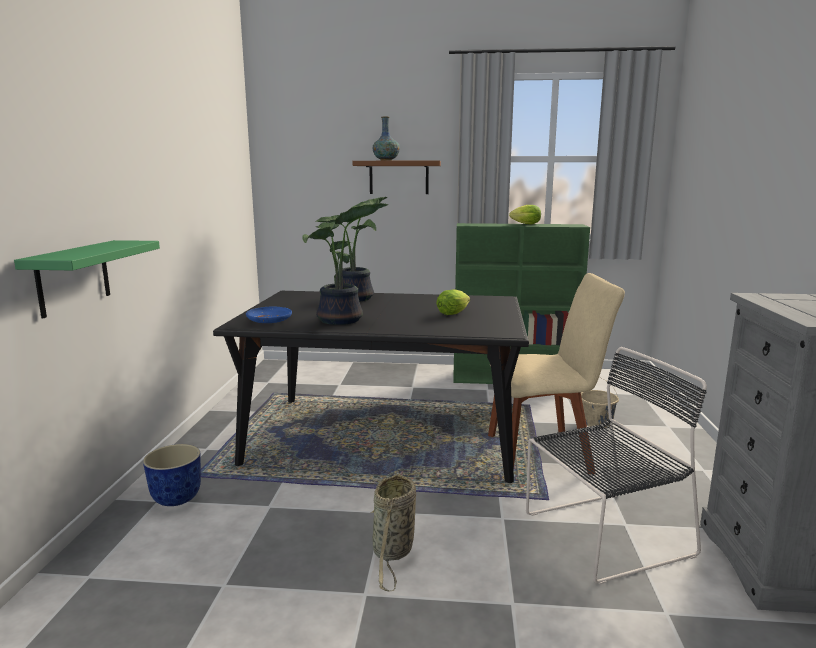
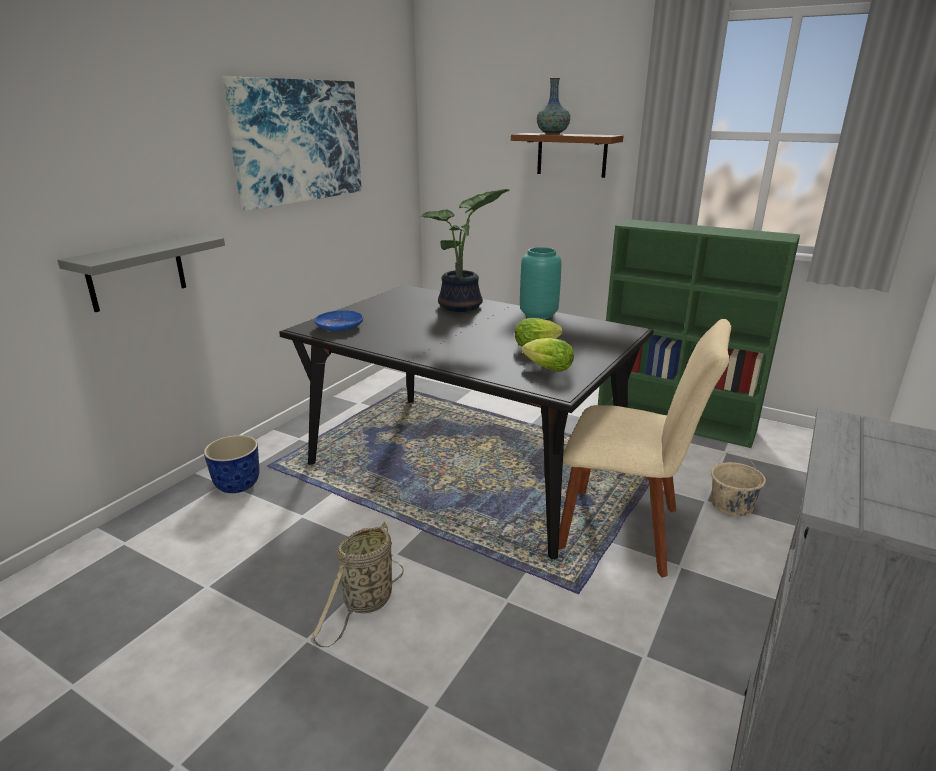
camera: 25 degrees right, 10 degrees up
(73, 277) = (136, 272): green shelf -> grey shelf
(181, 161) = (298, 141): none -> picture
(341, 321) = (405, 338): potted plant -> none
(424, 297) = (538, 314): none -> turquoise vase
(524, 224) = (711, 228): lettuce -> lettuce (545, 368)
(603, 535) = (603, 661): black chair -> none

